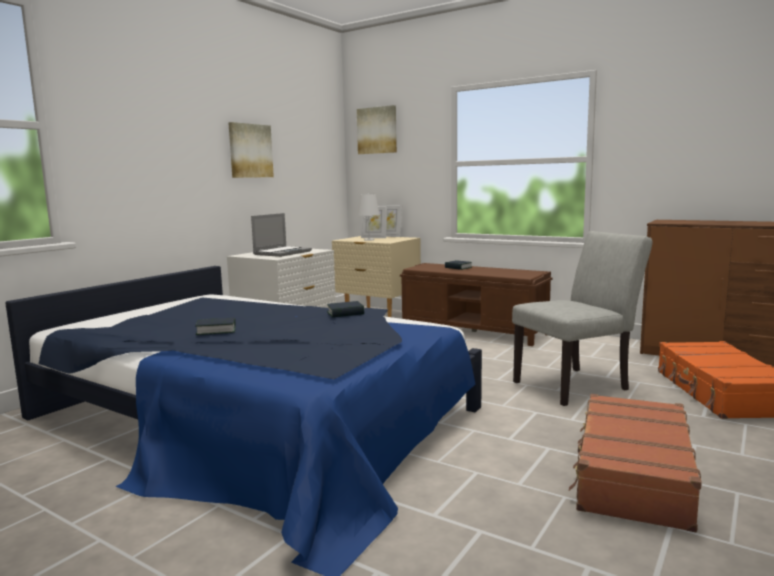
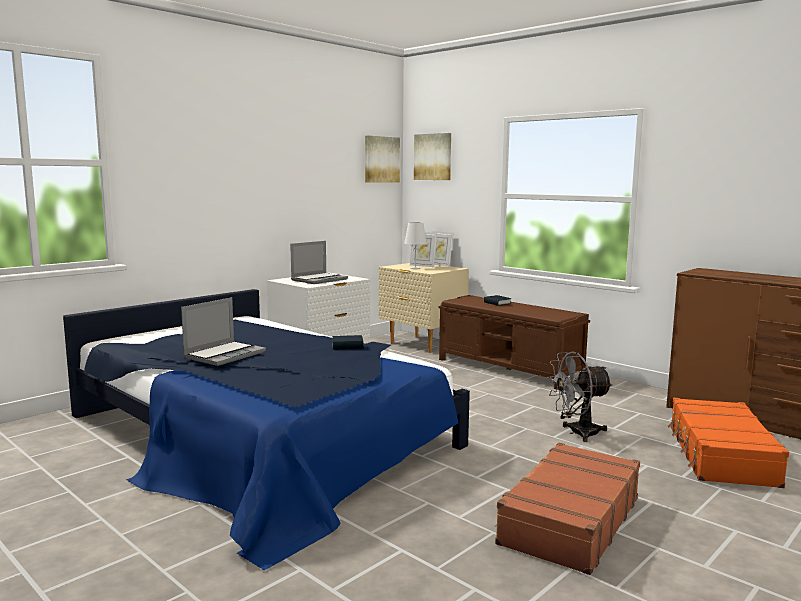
camera: 10 degrees right, 0 degrees up
(216, 330) = (225, 355): book -> laptop
(250, 151) = (298, 178): picture -> picture (381, 159)
(577, 384) = (577, 433): grey chair -> grey fan

